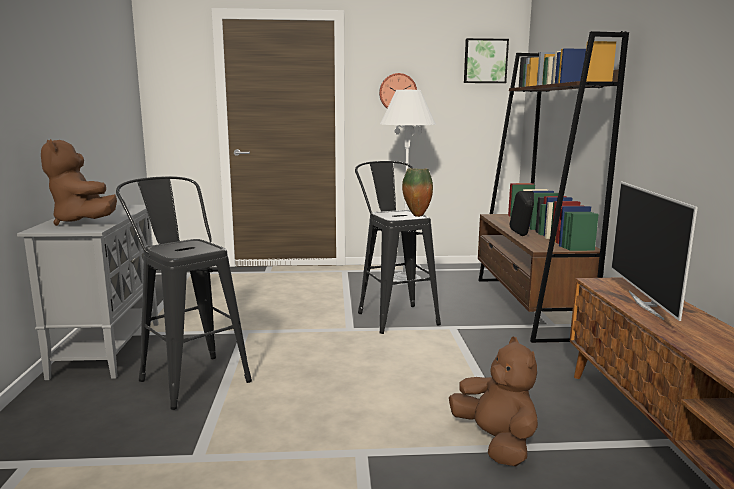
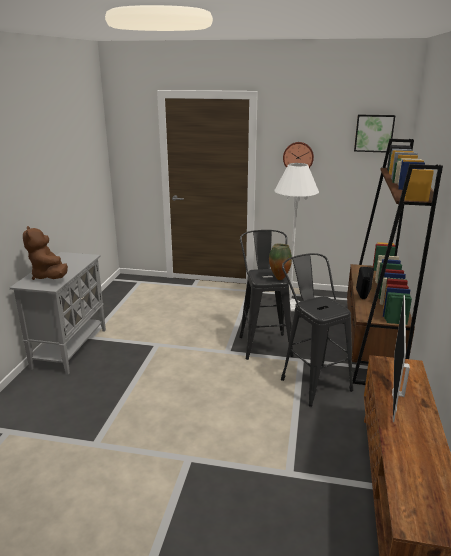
camera: 15 degrees right, 10 degrees up
(190, 377) = (110, 380): black stool -> black stool (311, 381)
(496, 442) = (276, 466): brown plush toy -> none

